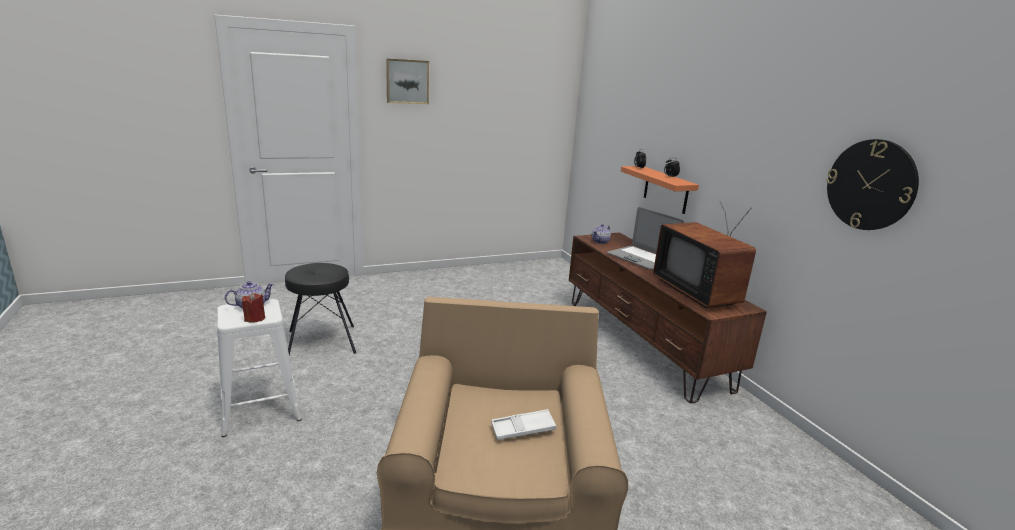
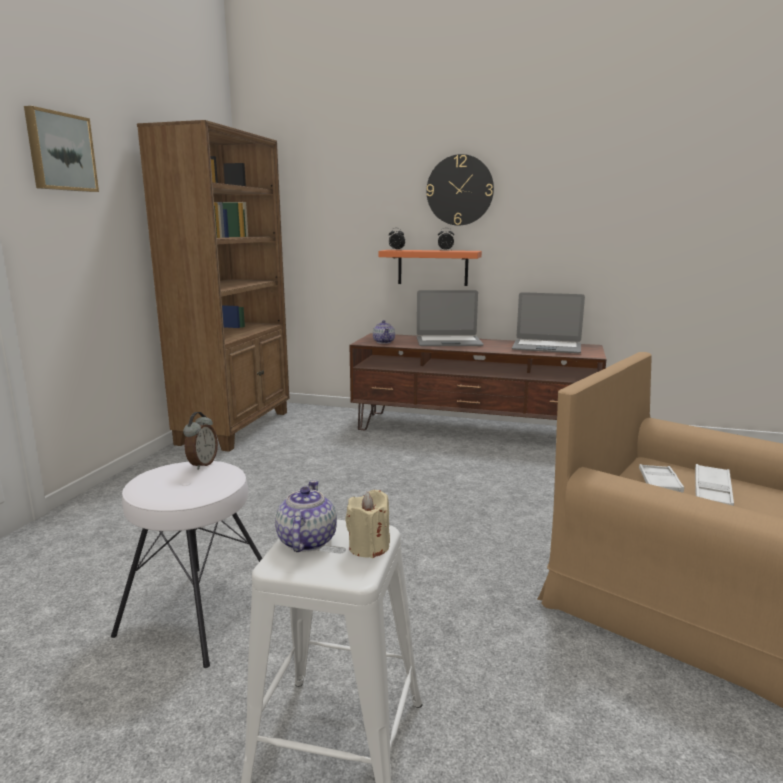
camera: 50 degrees left, 5 degrees down
(254, 318) = (369, 547): red candle -> beige candle
(321, 341) = (199, 612): black stool -> white stool
(335, 268) = (202, 464): none -> alarm clock
(513, 270) = (236, 427): none -> brown bookcase
(513, 406) = (659, 483): none -> white tray
(699, 292) = (546, 348): television -> laptop
(871, 185) = (678, 207): wall clock -> wall clock (460, 190)

